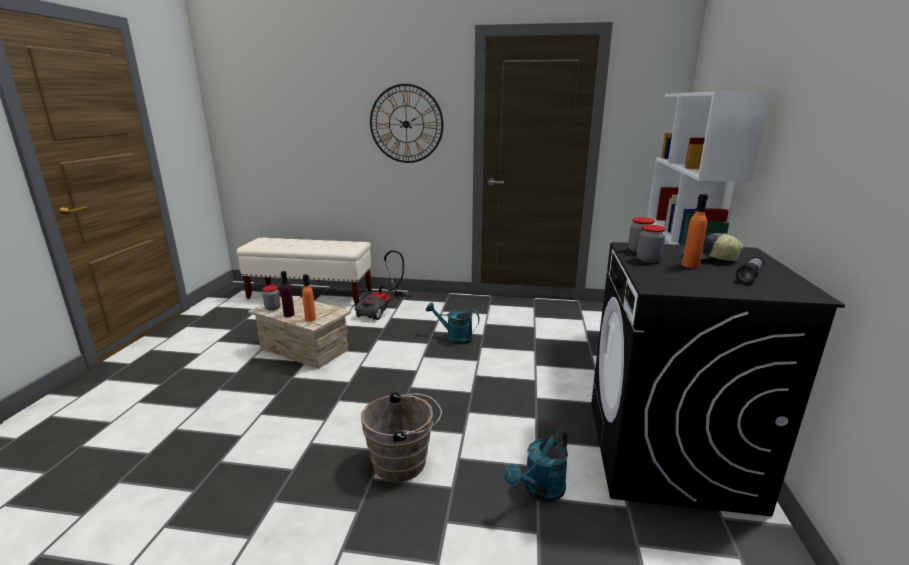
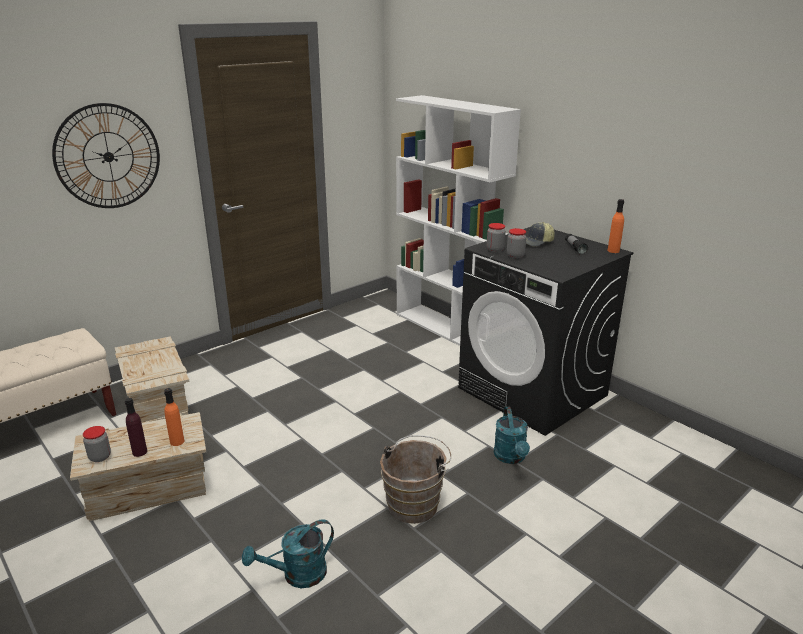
camera: 50 degrees left, 5 degrees up
(383, 310) = (157, 404): vacuum cleaner -> crate
(454, 337) = (282, 393): turquoise watering can -> turquoise watering can (297, 575)
(690, 265) = (540, 251): orange bottle -> orange bottle (613, 251)

